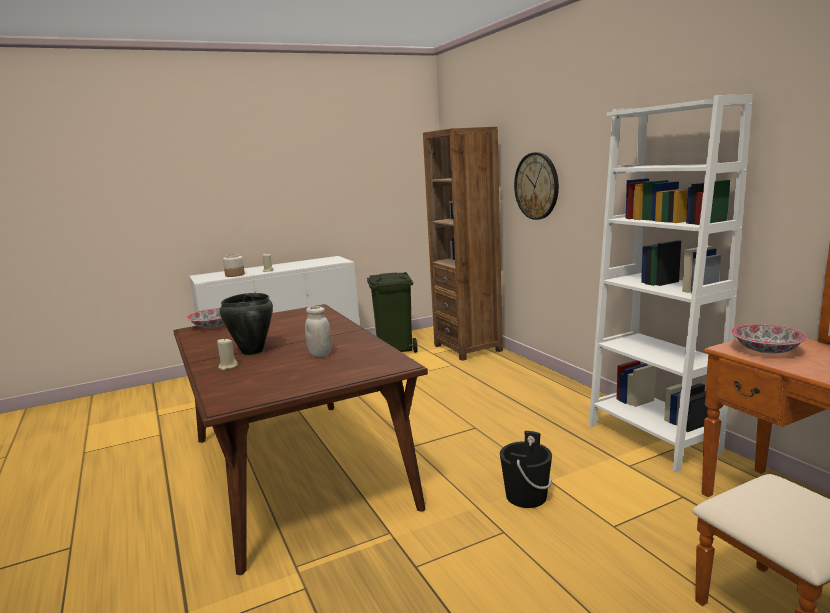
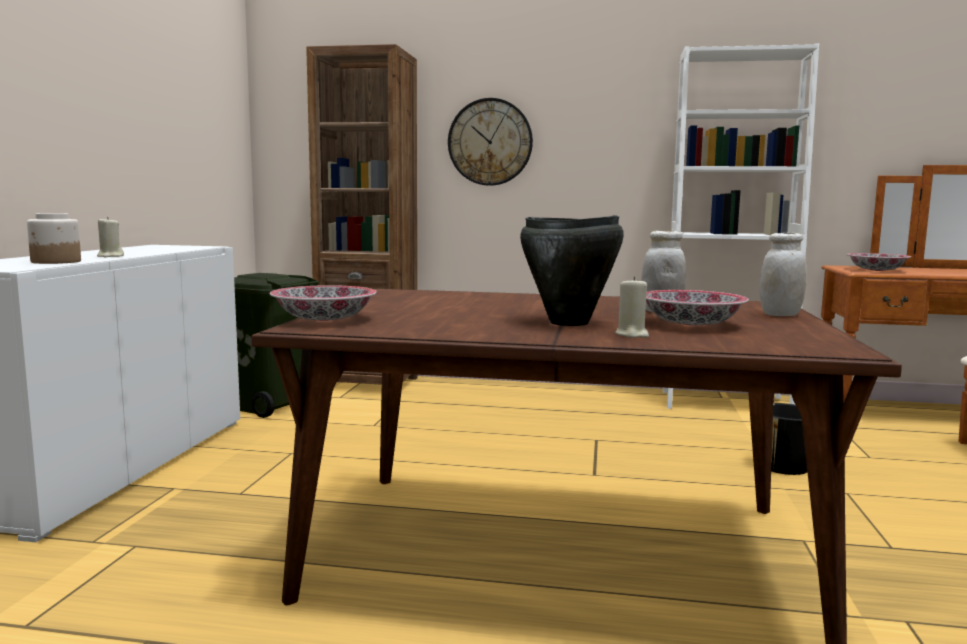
camera: 55 degrees left, 5 degrees down
(278, 367) = (690, 324): none -> bowl
(346, 375) = (780, 315): none -> white jar

